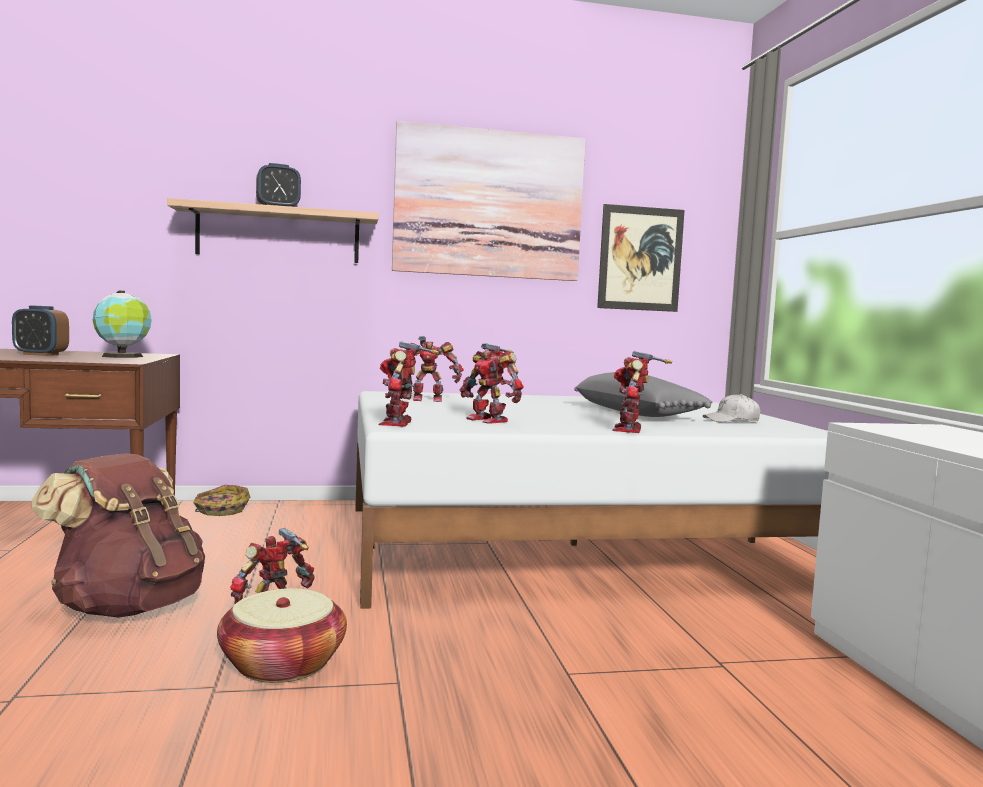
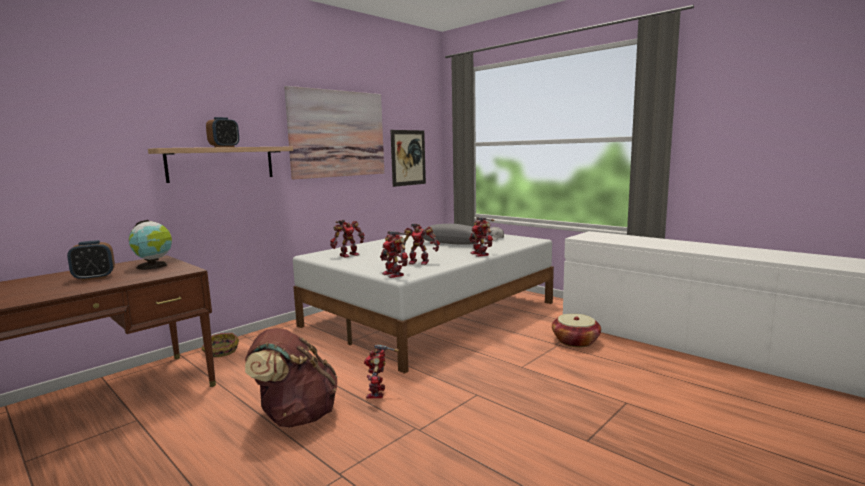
camera: 35 degrees left, 5 degrees up
(282, 664) = (422, 408): basket -> basket (575, 341)

